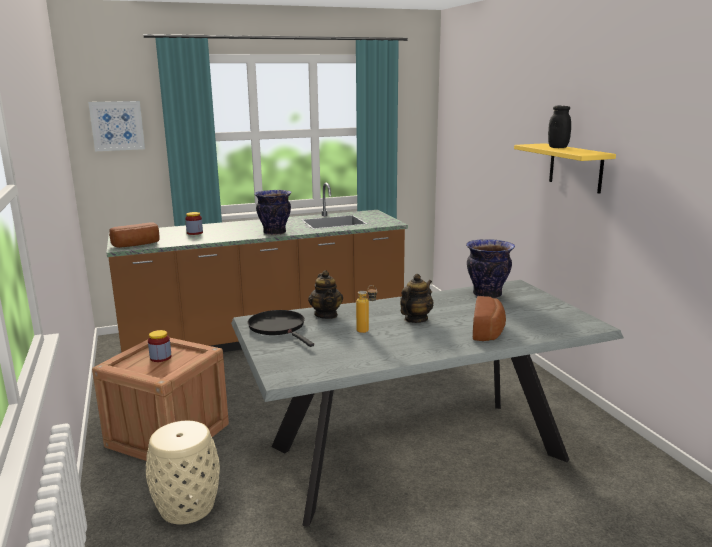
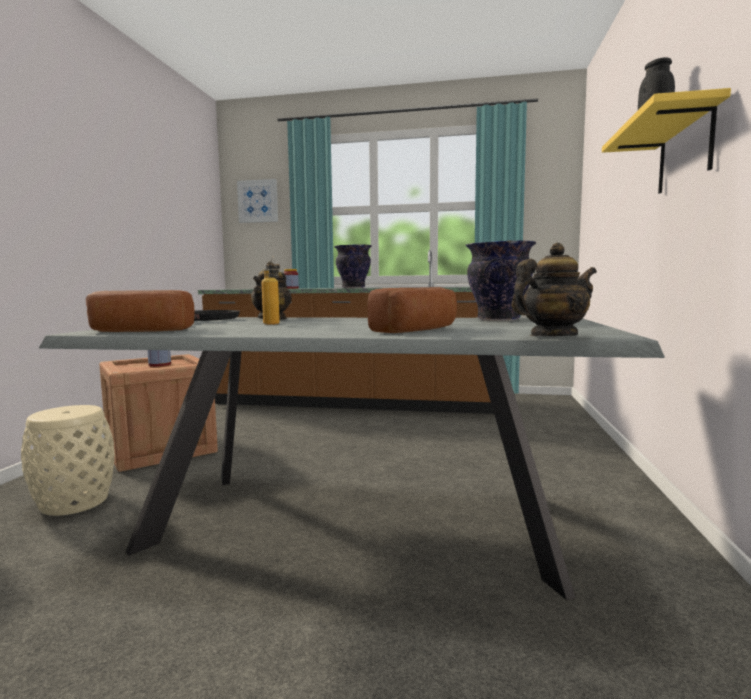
camera: 30 degrees right, 10 degrees down
(137, 245) = (230, 289): bread -> bread (139, 331)
(415, 319) = (353, 323): teapot -> teapot (552, 336)

